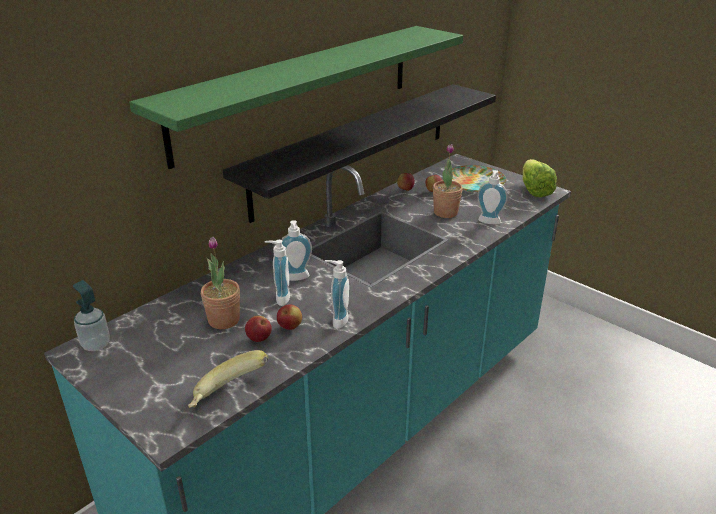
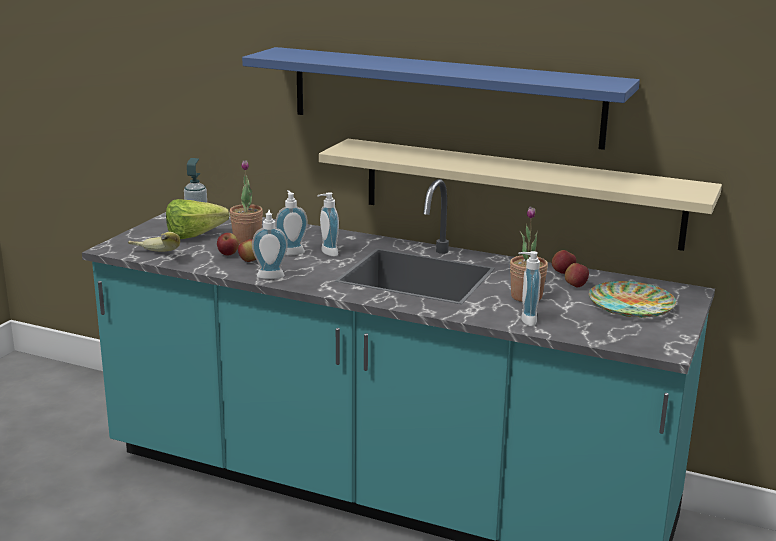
camera: 70 degrees right, 10 degrees down
(299, 90) = (443, 96): green shelf -> blue shelf
(355, 148) = (519, 192): black shelf -> beige shelf
(534, 188) = (661, 340): lettuce -> lettuce (200, 235)

